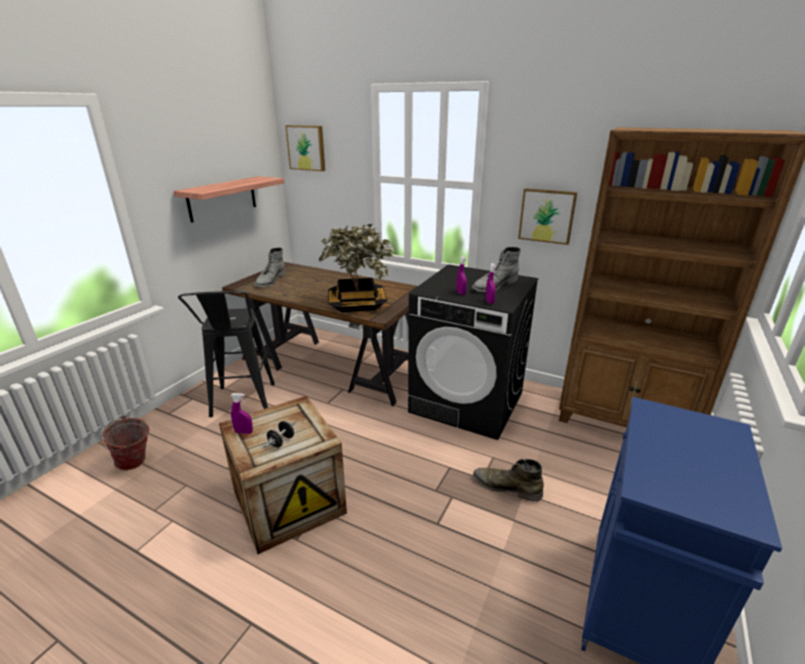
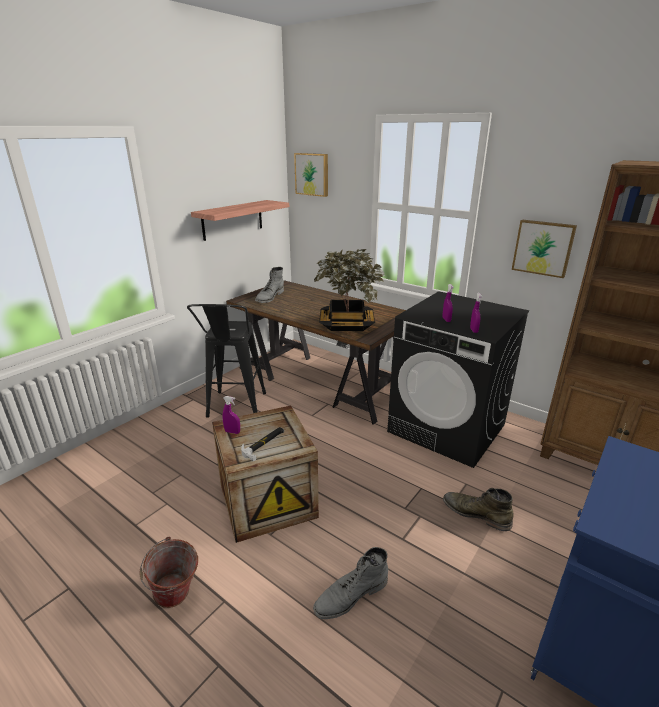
camera: 10 degrees right, 0 degrees up
(134, 464) = (140, 451): bucket -> bucket (176, 598)
(281, 441) = (264, 444): black dumbbell -> hammer
(494, 286) = (481, 315): grey boot -> grey boot (351, 595)

